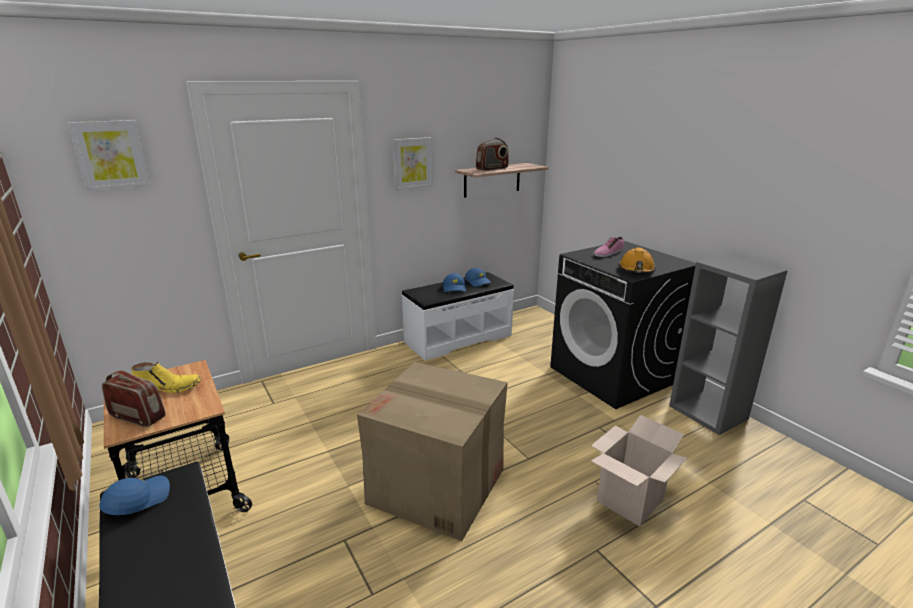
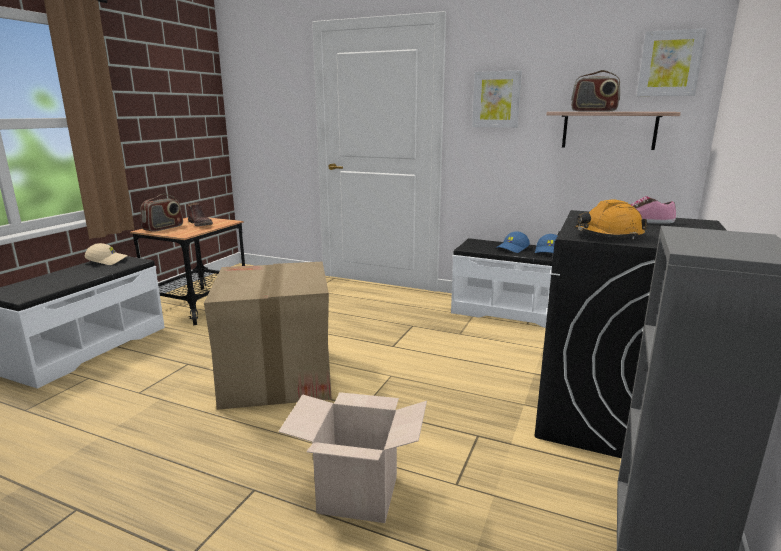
camera: 55 degrees right, 5 degrees down
(111, 155) = (266, 76): picture -> picture (669, 63)
(137, 500) = (108, 260): blue cap -> beige cap
(138, 416) = (163, 228): radio -> radio turned 45 degrees clockwise
(168, 387) = (201, 224): yellow boot -> brown boot

